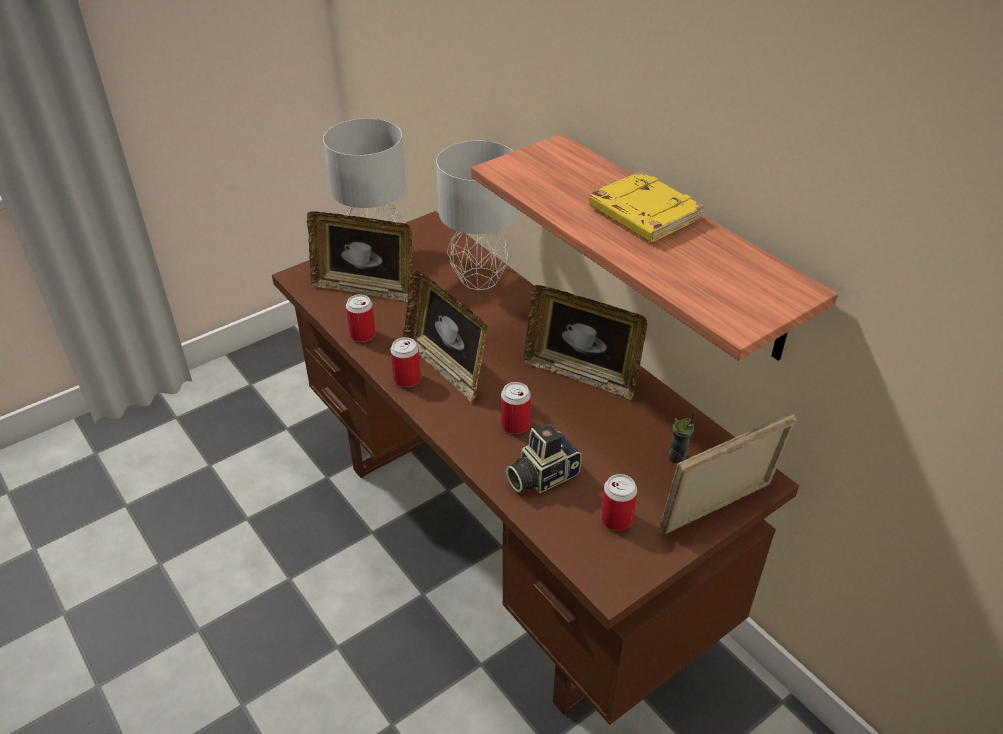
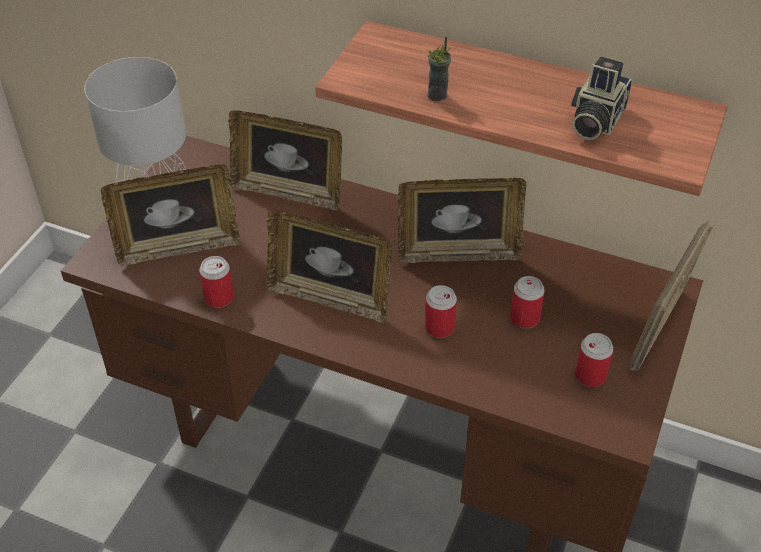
camera: 30 degrees left, 5 degrees up
(407, 379) = (302, 325): can -> can (524, 318)
(481, 278) = (288, 192): grey table lamp -> picture frame
(541, 475) = (499, 365): camera -> camera (594, 120)
(642, 214) = (515, 84): yellow book -> none
(677, 457) = (596, 297): cup -> cup (437, 95)

